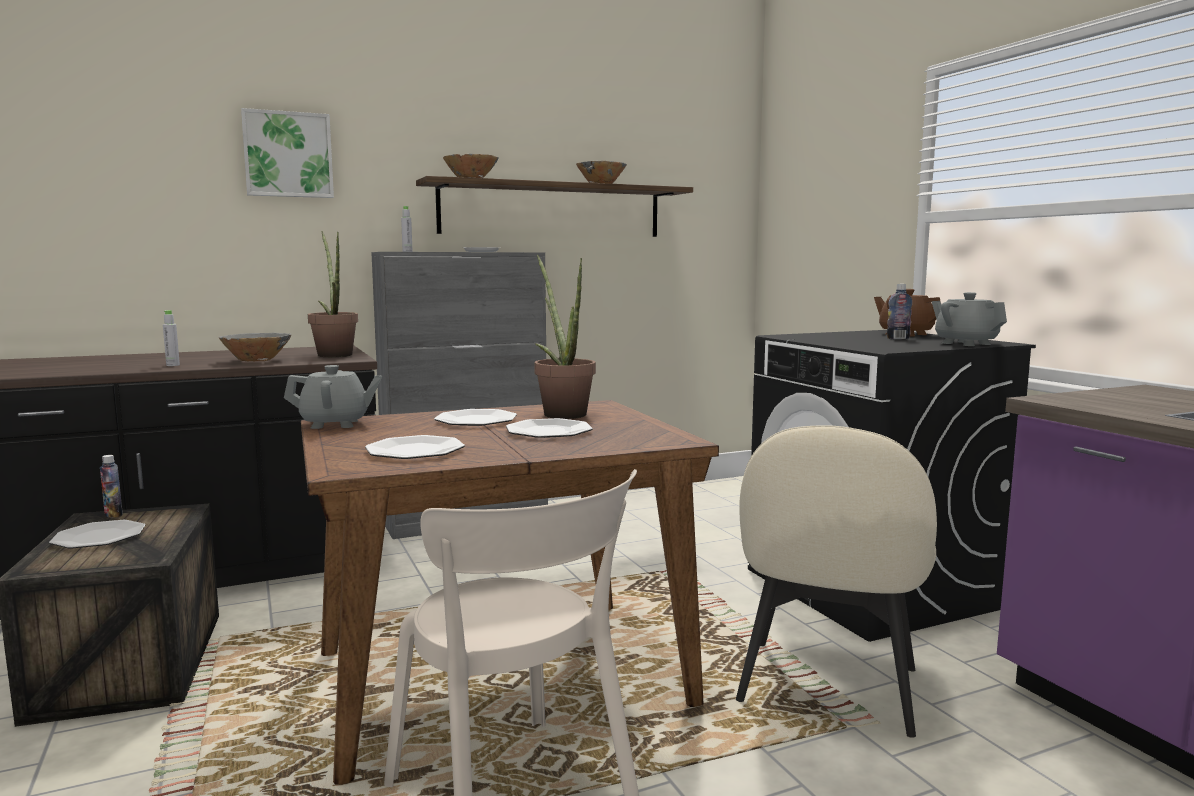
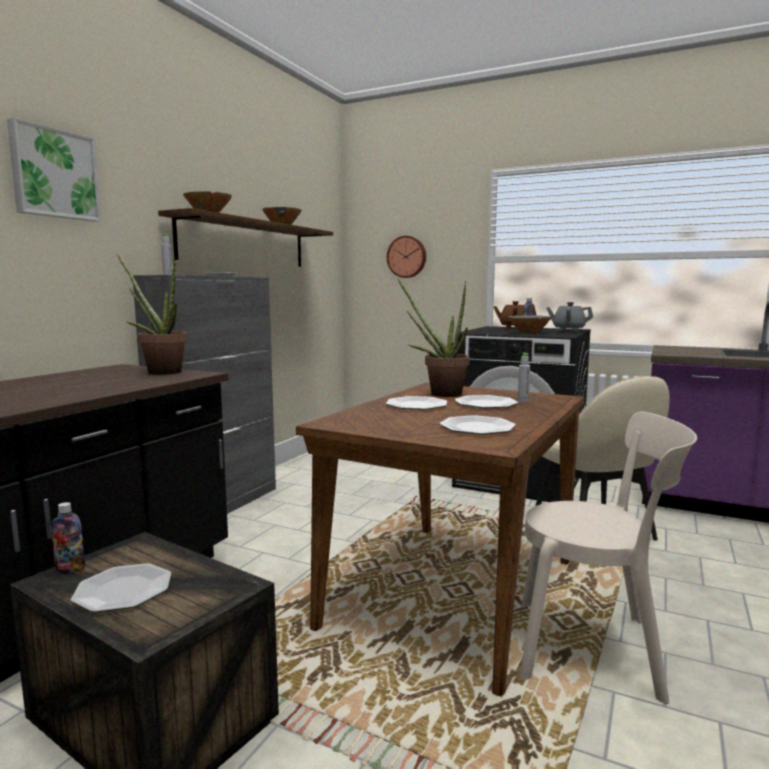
camera: 40 degrees left, 0 degrees up
(173, 365) = (48, 397): grey bottle -> grey bottle (523, 401)
(257, 360) = (117, 383): grey bowl -> grey bowl (529, 333)
(335, 424) = (340, 423): grey teapot -> none
(821, 217) = (407, 257): none -> wall clock

